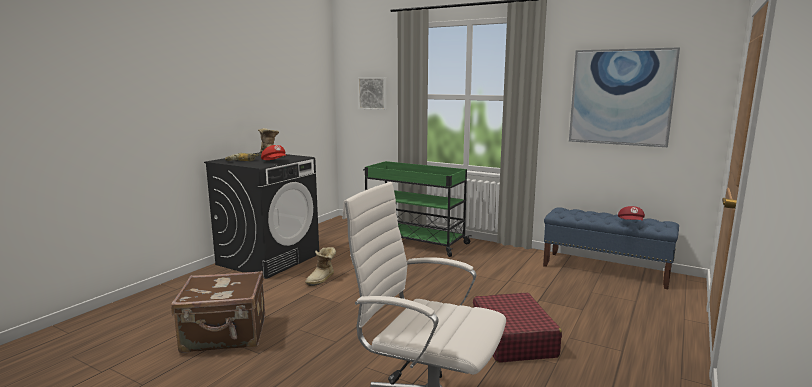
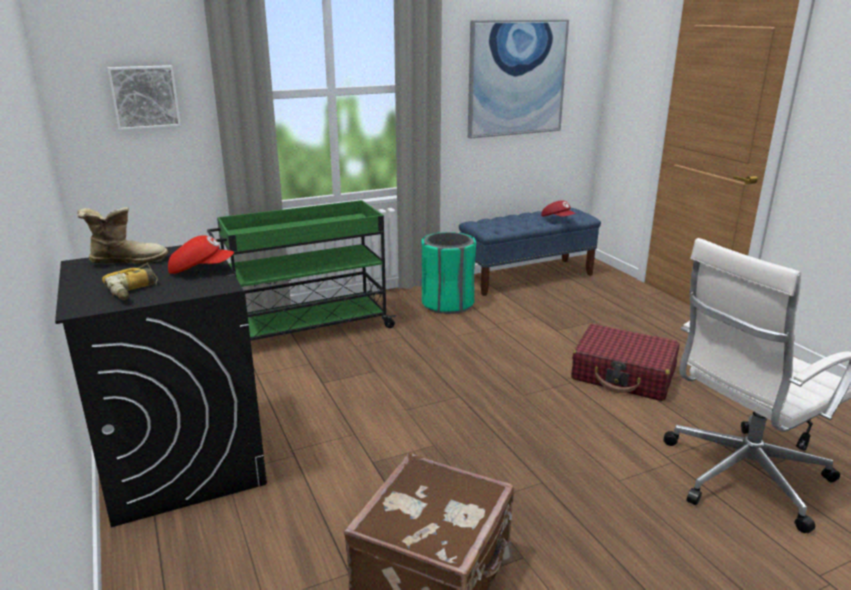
camera: 55 degrees left, 10 degrees up
(322, 279) = (338, 435): boot -> none
(509, 260) = (447, 303): none -> green trash can

